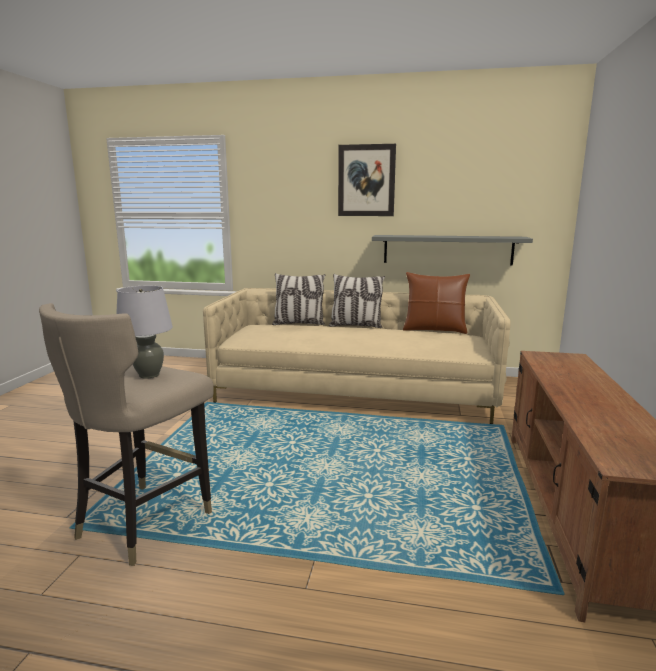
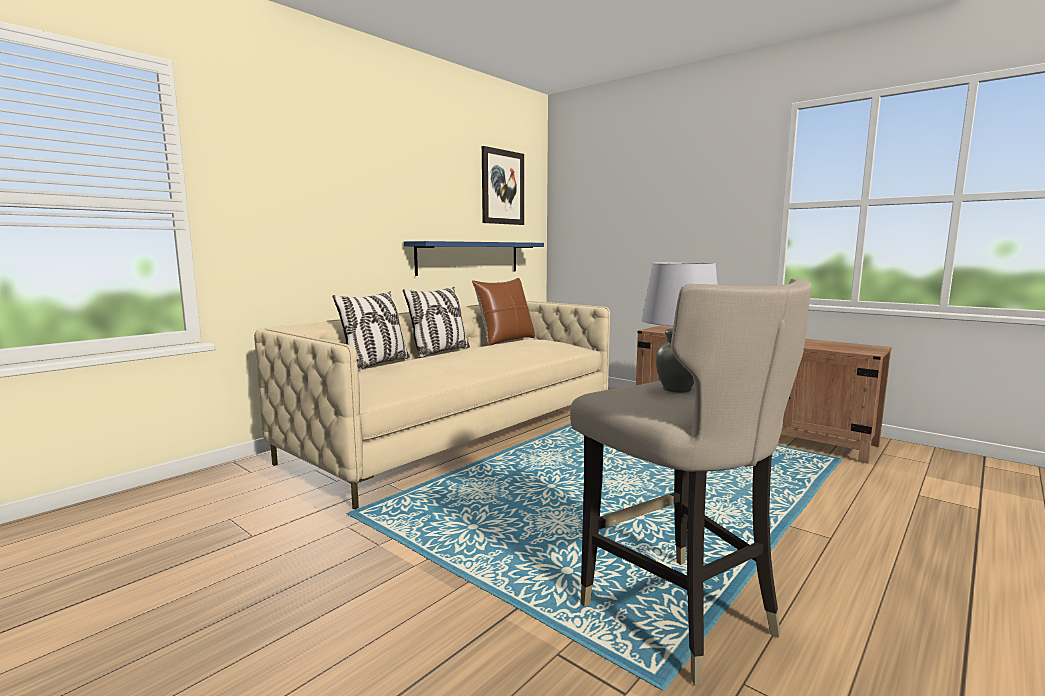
camera: 60 degrees left, 5 degrees down
(366, 180) = (391, 172): picture -> picture (502, 187)
(447, 250) = (469, 257): grey shelf -> blue shelf

